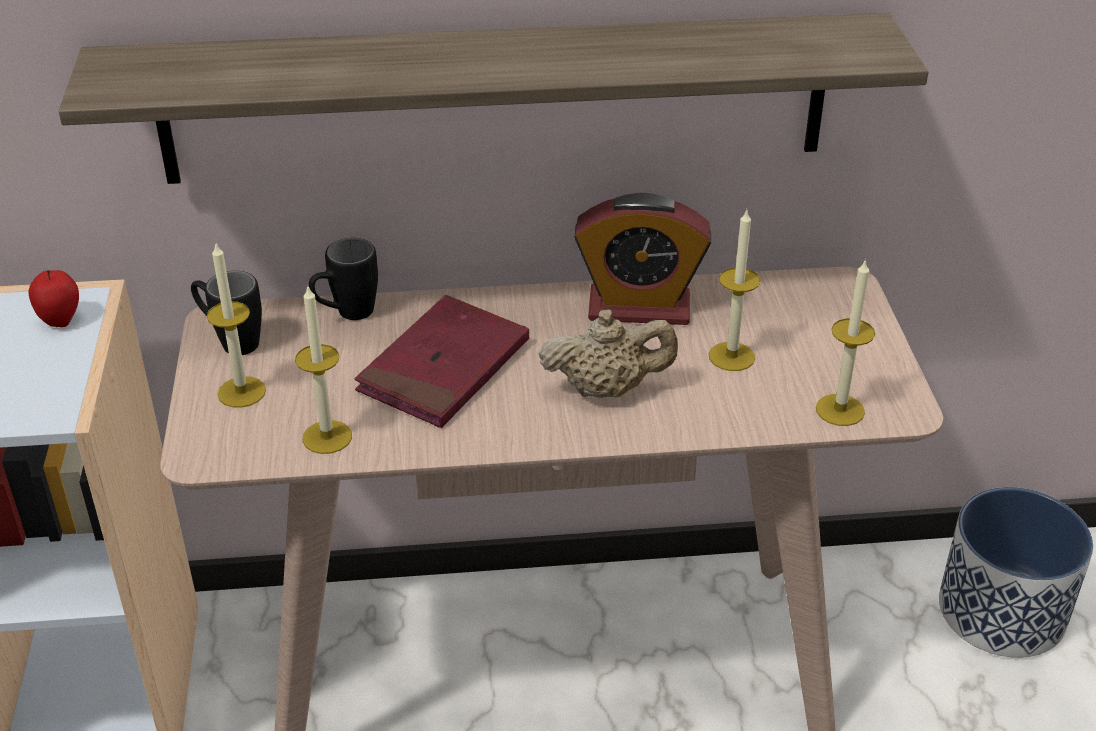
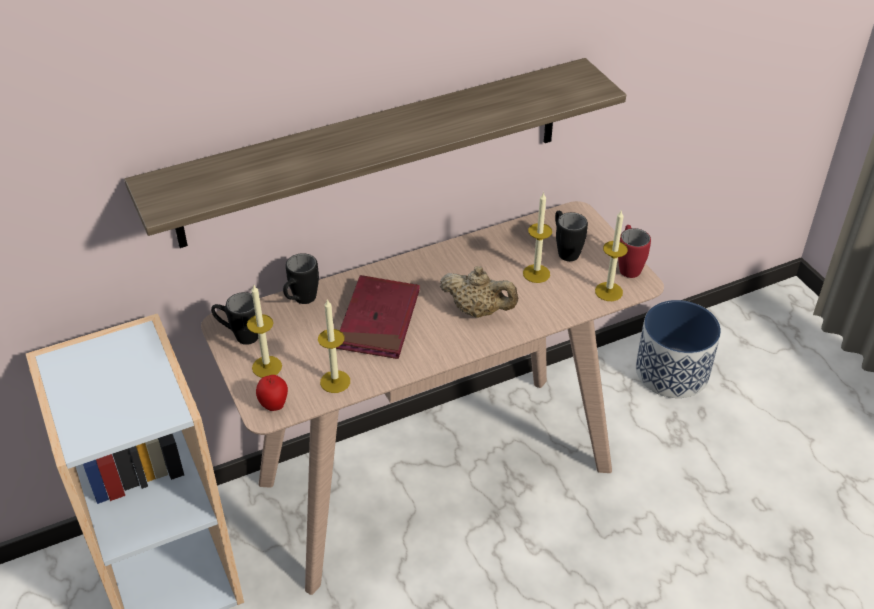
camera: 20 degrees left, 5 degrees up
(60, 320) = (135, 350): apple -> apple (274, 405)
(606, 389) = (478, 311): beige teapot -> beige teapot turned 45 degrees clockwise
(639, 307) = (470, 255): alarm clock -> none
(798, 333) = (565, 250): none -> black mug
(894, 379) = (628, 266): none -> red mug

